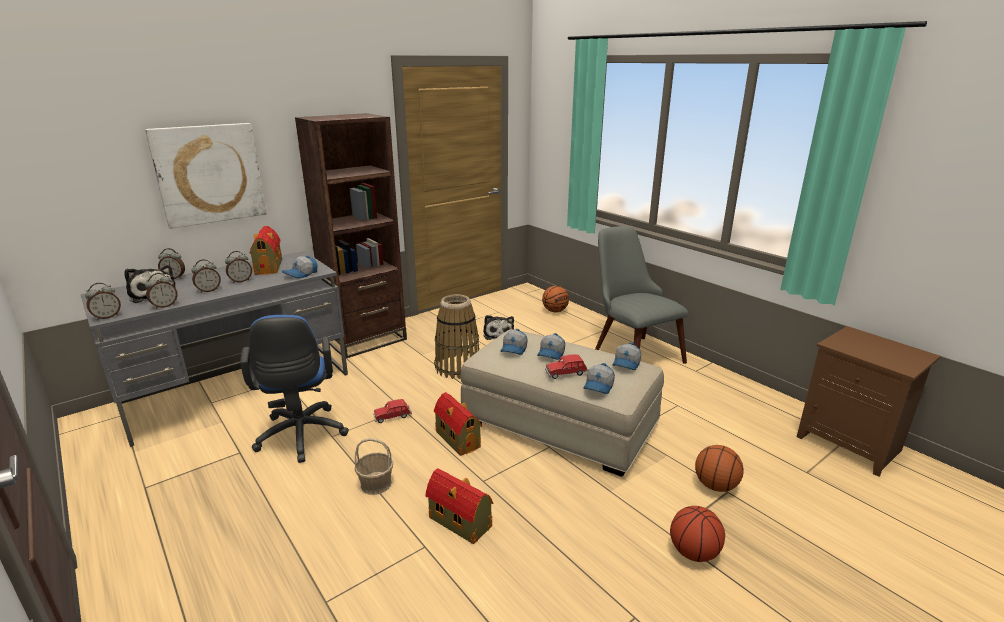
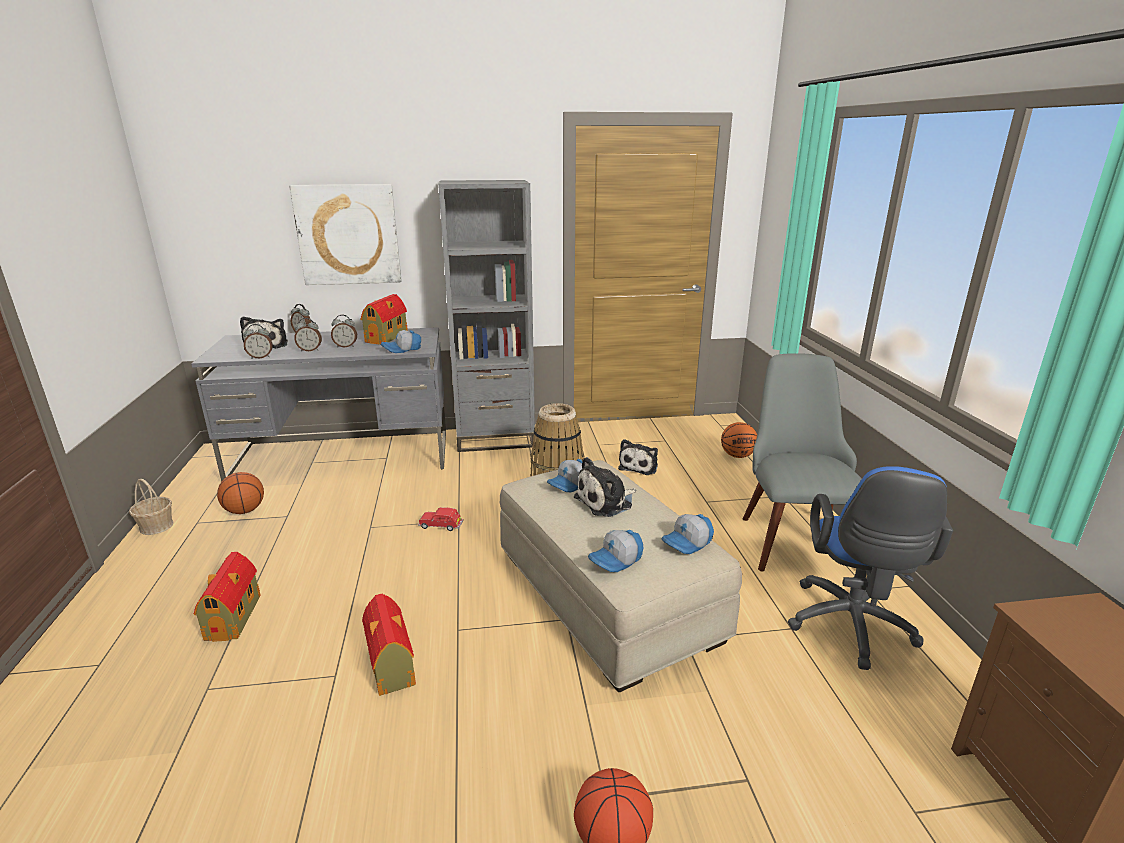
camera: 30 degrees right, 0 degrees up
(107, 317) = (212, 358): alarm clock -> none
(301, 437) = (345, 519): blue office chair -> blue office chair (851, 628)
(366, 340) = (495, 438): brown bookcase -> grey bookcase
(376, 484) = (359, 590): basket -> basket (156, 526)
(457, 438) = (479, 572): toy house -> toy house (234, 616)
(551, 354) = (606, 502): cap -> plush toy
(566, 373) = (595, 531): red toy car -> none
(715, 486) = (737, 763): basketball -> basketball (245, 511)

